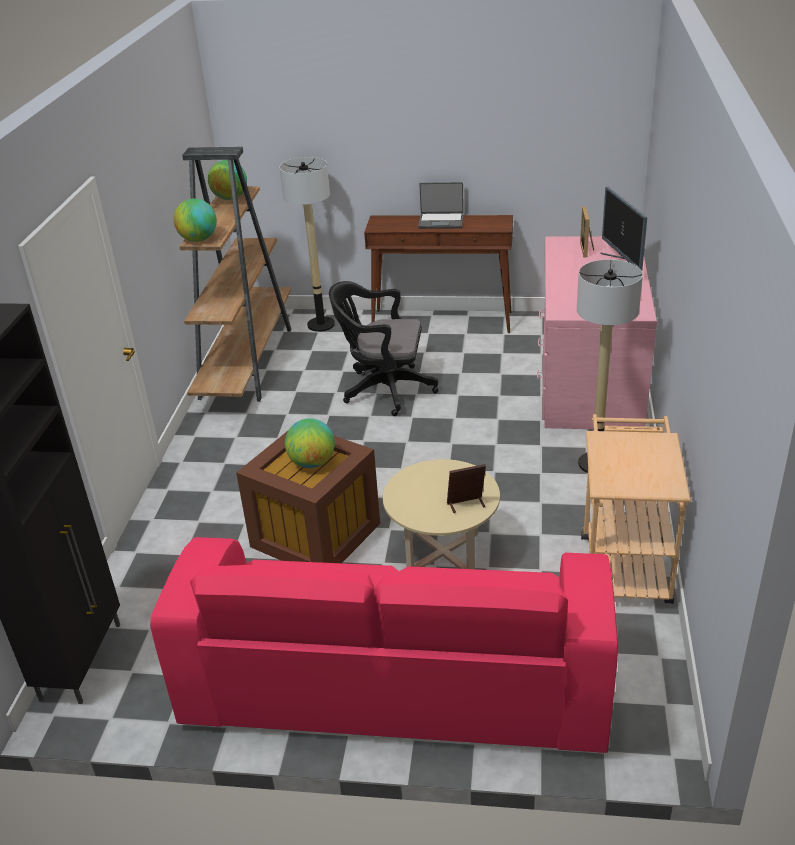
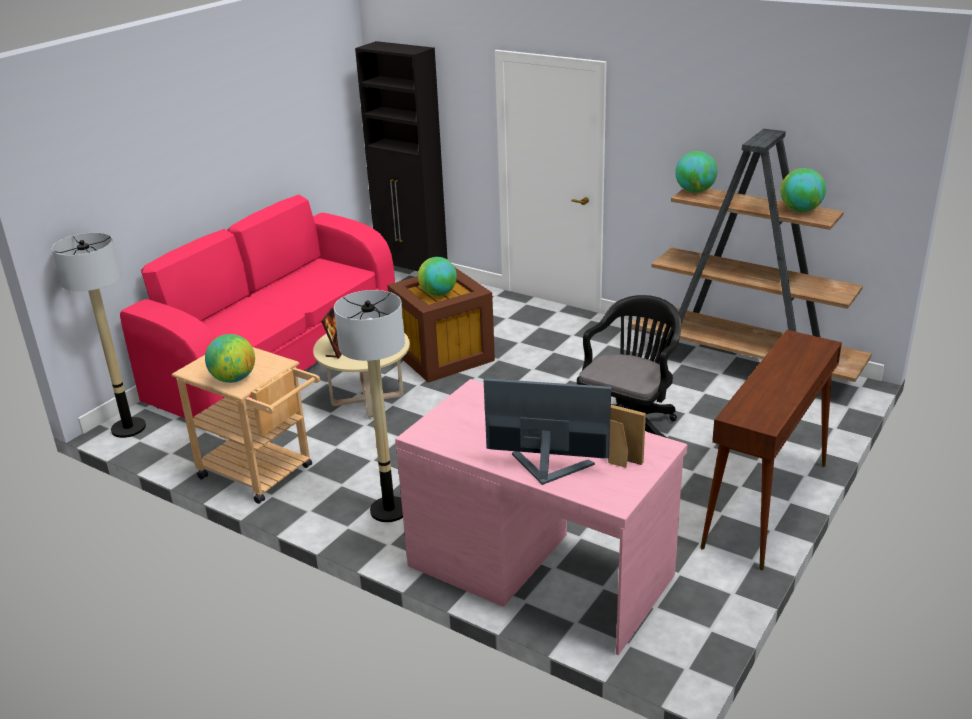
camera: 115 degrees right, 5 degrees down
(321, 325) = (806, 420): floor lamp -> floor lamp (128, 428)
(441, 221) = (786, 380): laptop -> none
(655, 451) = (234, 379): none -> globe

